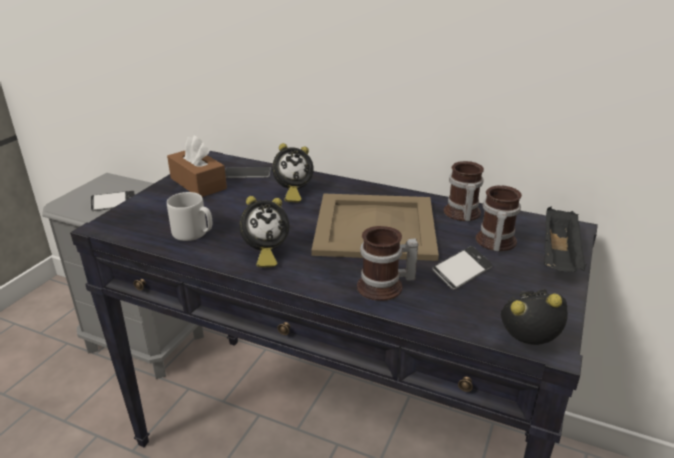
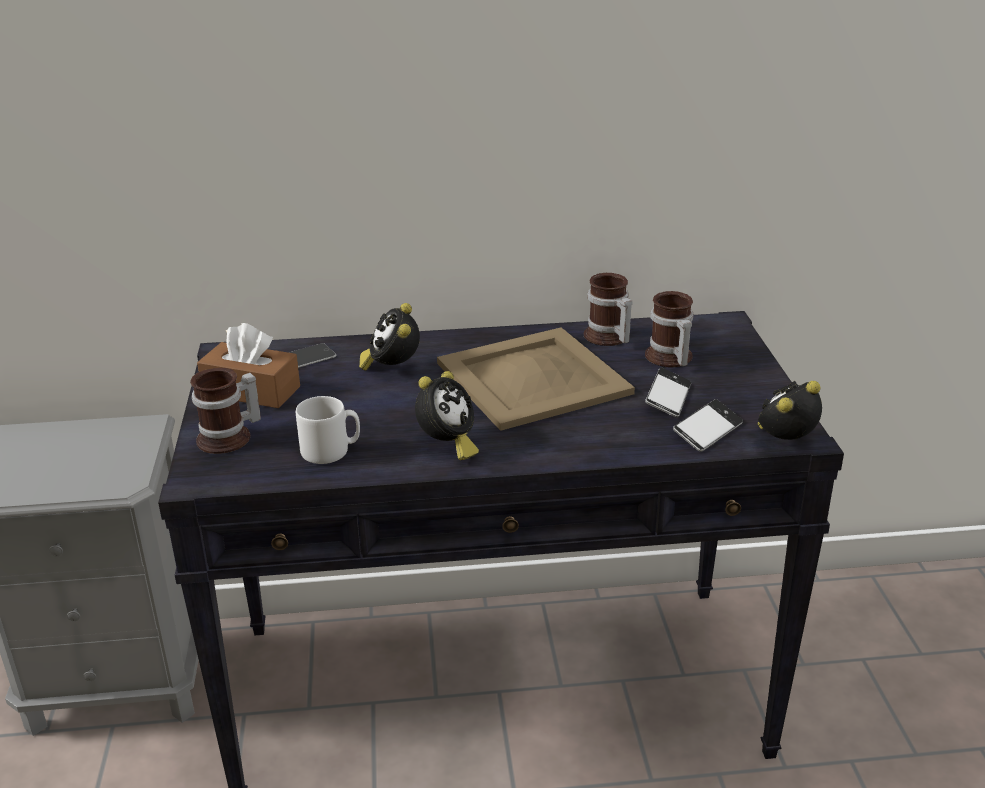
camera: 30 degrees left, 0 degrees up
(113, 204) = (70, 466): phone -> phone (707, 431)
(292, 193) = (392, 368): alarm clock -> alarm clock turned 135 degrees clockwise
(385, 288) = (612, 437): mug -> mug (230, 438)
(559, 257) = (740, 354): black tray -> none

